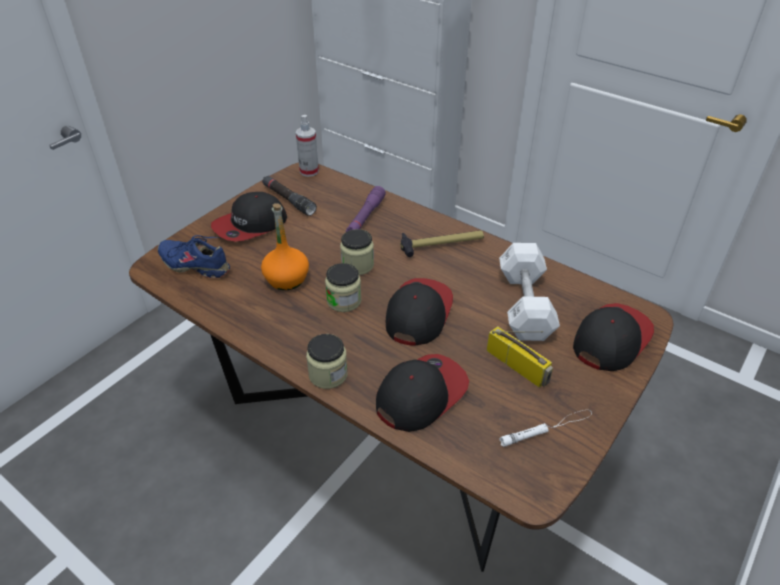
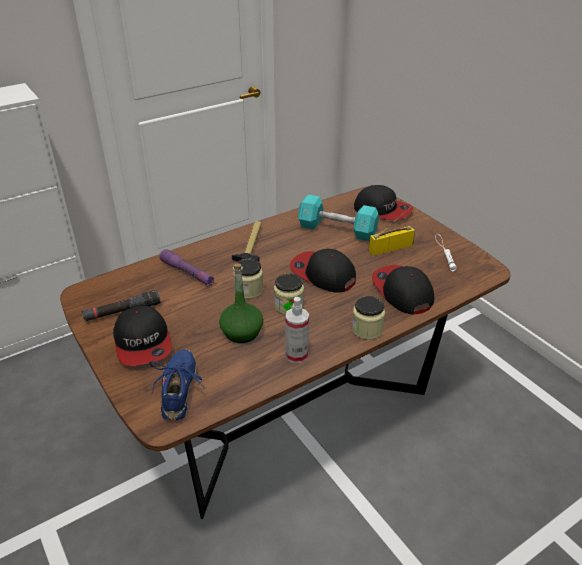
camera: 70 degrees left, 5 degrees down
(195, 264) = (179, 390): blue shoe -> blue shoe turned 135 degrees clockwise
(287, 279) = (241, 332): orange bottle -> green bottle
(309, 171) = (85, 290): spray bottle -> spray bottle (296, 355)
(525, 305) = (337, 230): white dumbbell -> turquoise dumbbell
(611, 339) = (382, 210): cap -> cap turned 150 degrees clockwise

